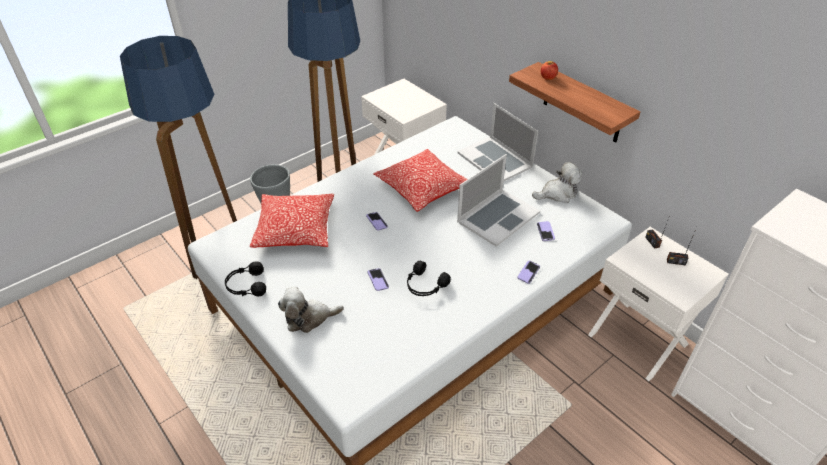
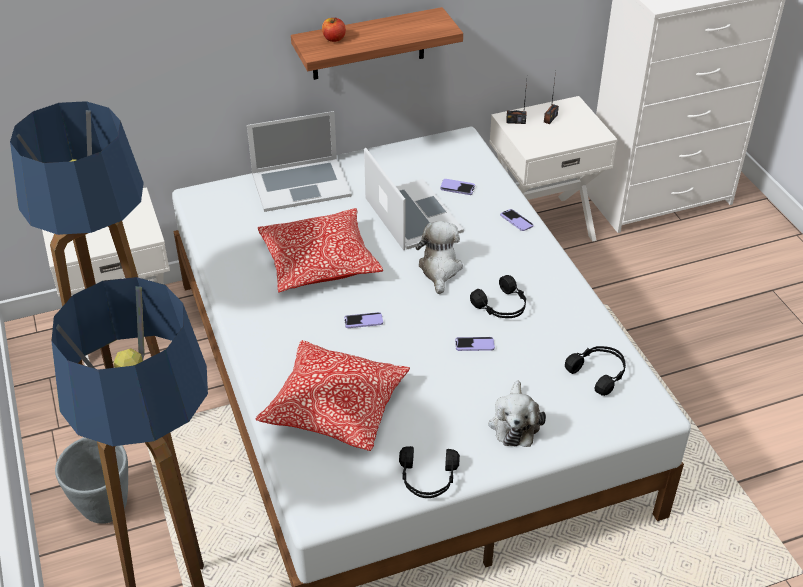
camera: 70 degrees left, 0 degrees up
(377, 357) = (598, 373): none -> black headphones
(557, 194) = (397, 157): plush toy -> plush toy (439, 269)

